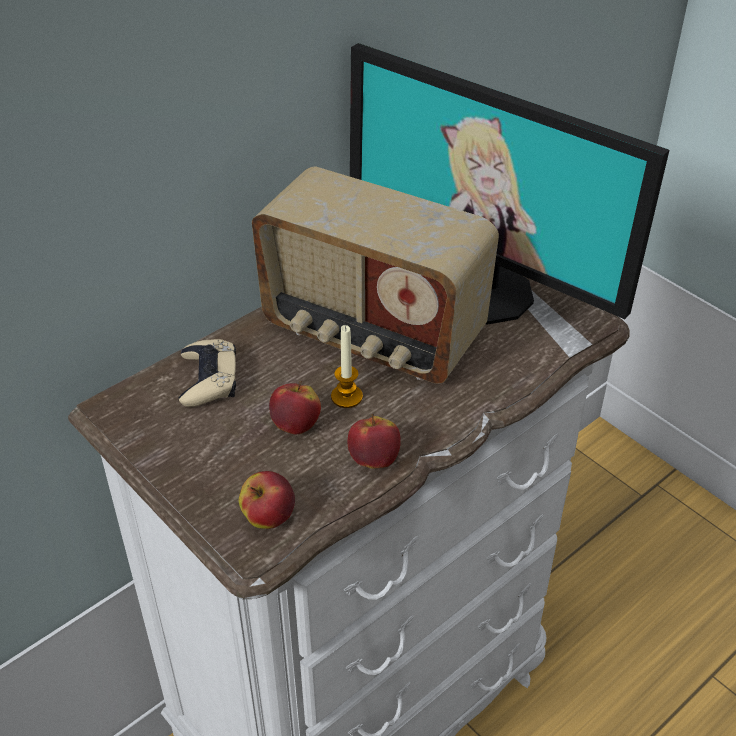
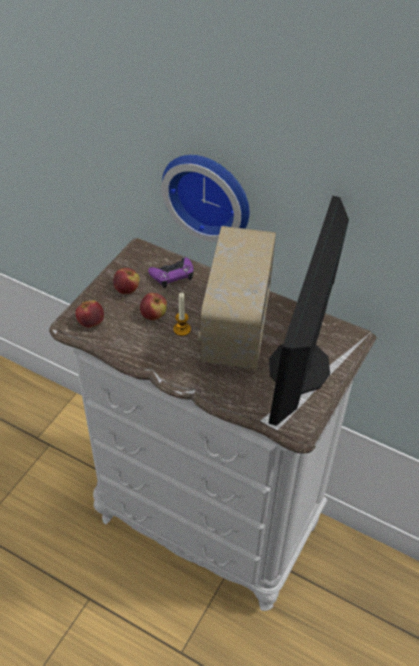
camera: 70 degrees right, 5 degrees up
(171, 206) = (209, 194): none -> wall clock
(209, 379) = (172, 275): beige game controller -> purple game controller
(373, 459) = (141, 351): apple -> apple (127, 290)

